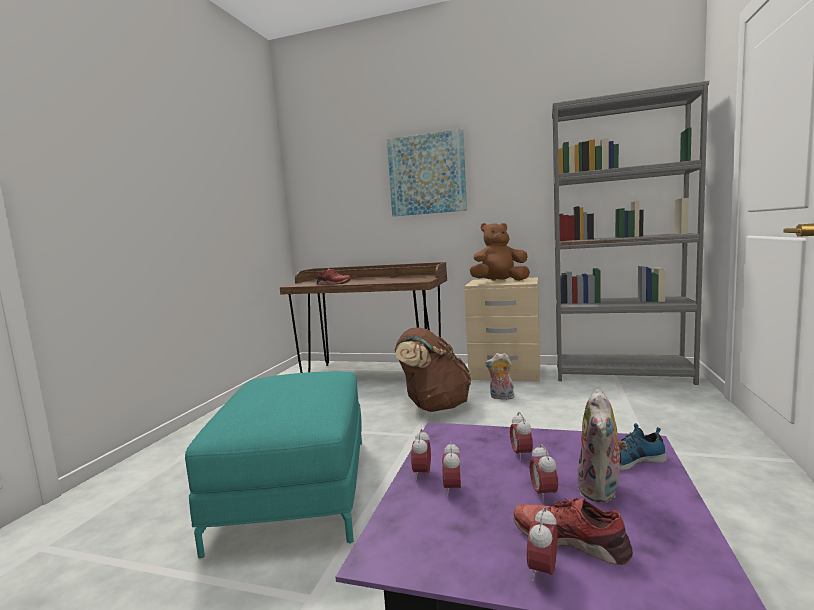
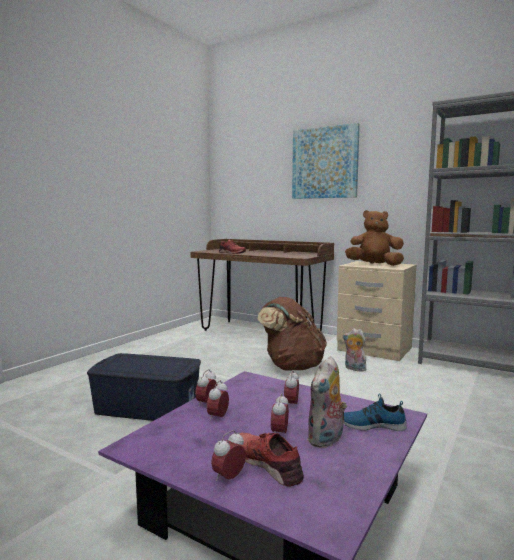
camera: 15 degrees right, 0 degrees up
(294, 488) = (147, 407): turquoise ottoman -> blue storage box

